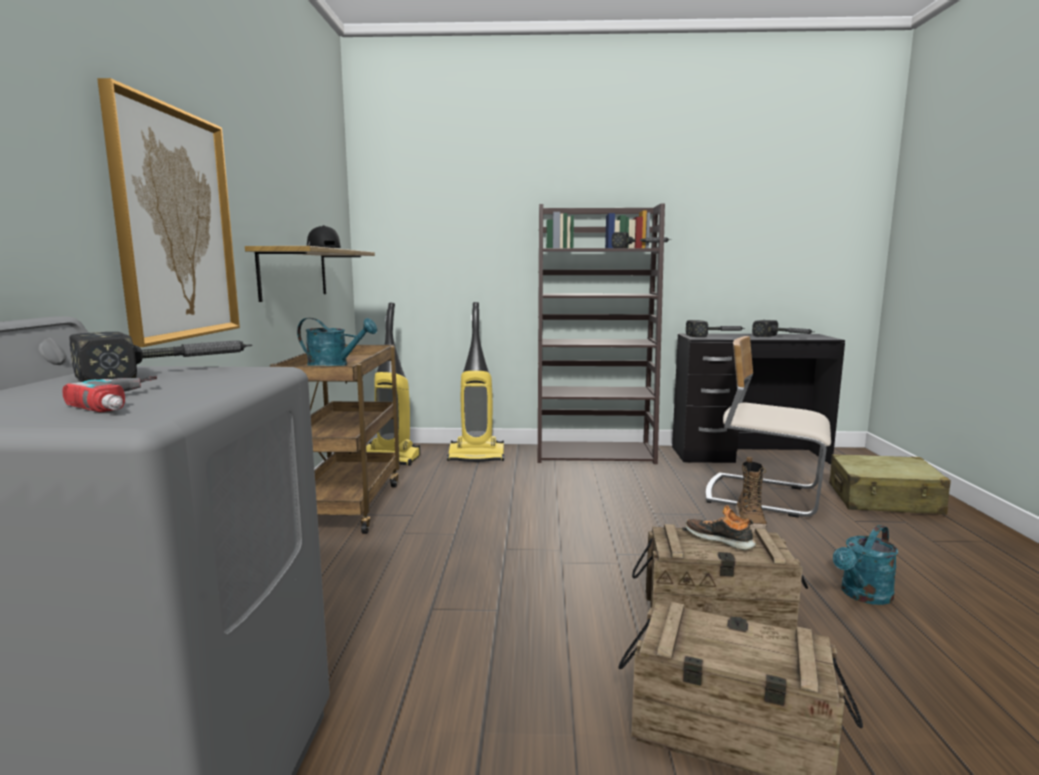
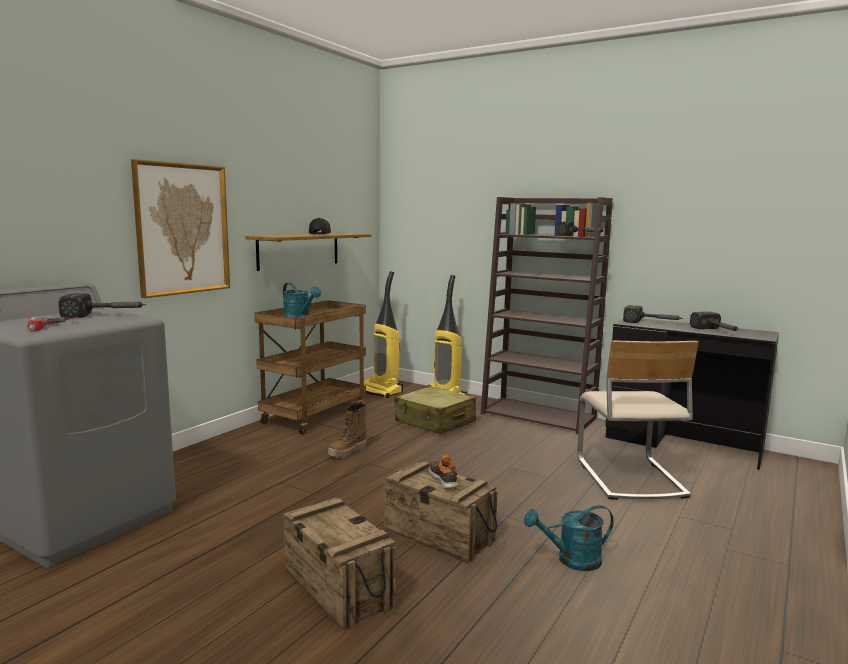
camera: 30 degrees right, 0 degrees up
(750, 525) = (572, 494): boot -> boot (347, 452)
(763, 496) = (628, 477): beige chair -> beige chair turned 150 degrees counterclockwise
(884, 500) = (750, 509): beige suitcase -> beige suitcase (435, 422)

